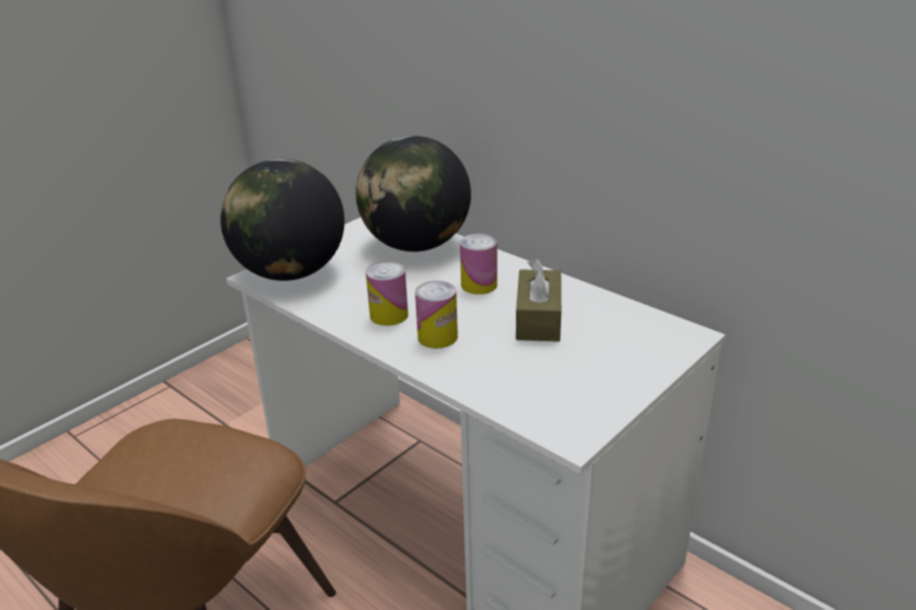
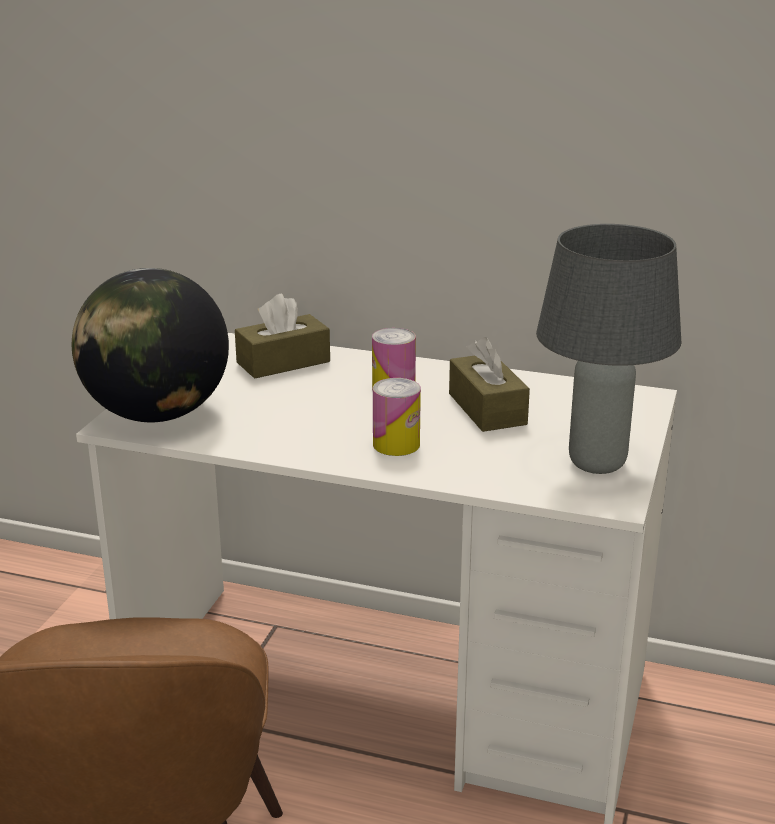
camera: 25 degrees left, 5 degrees down
(389, 315) = (321, 434): can -> none
(416, 245) = (283, 362): globe -> brown tissue box
(589, 395) = (598, 464): none -> grey table lamp

